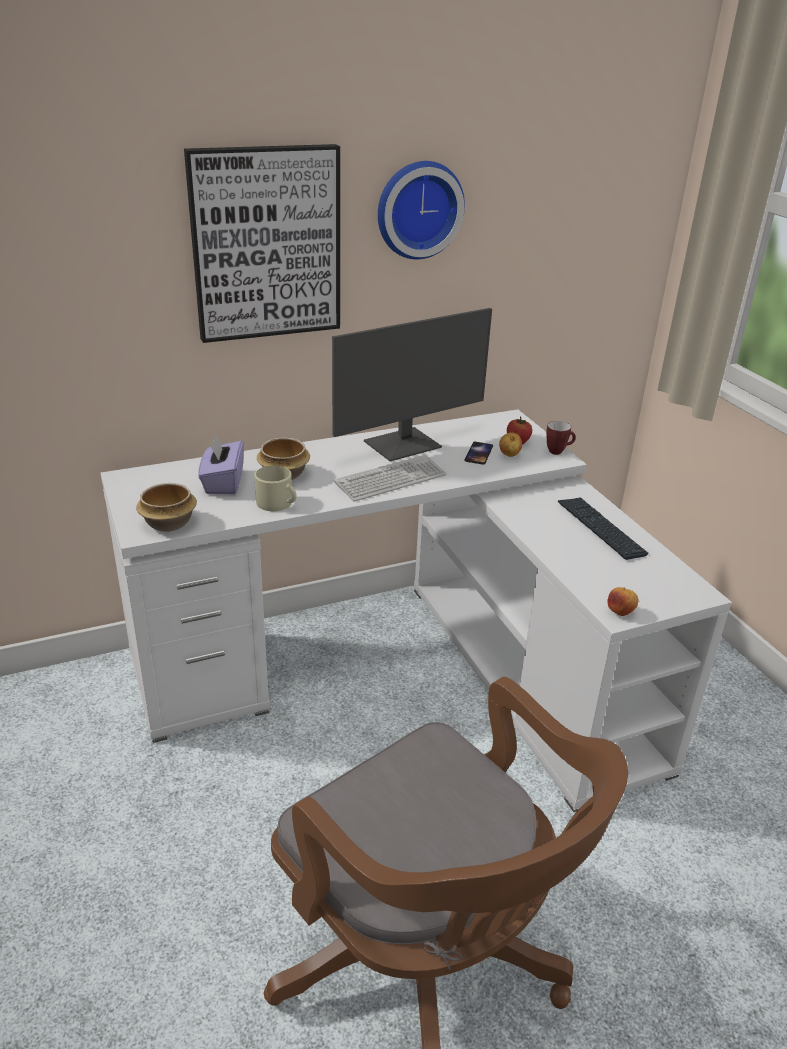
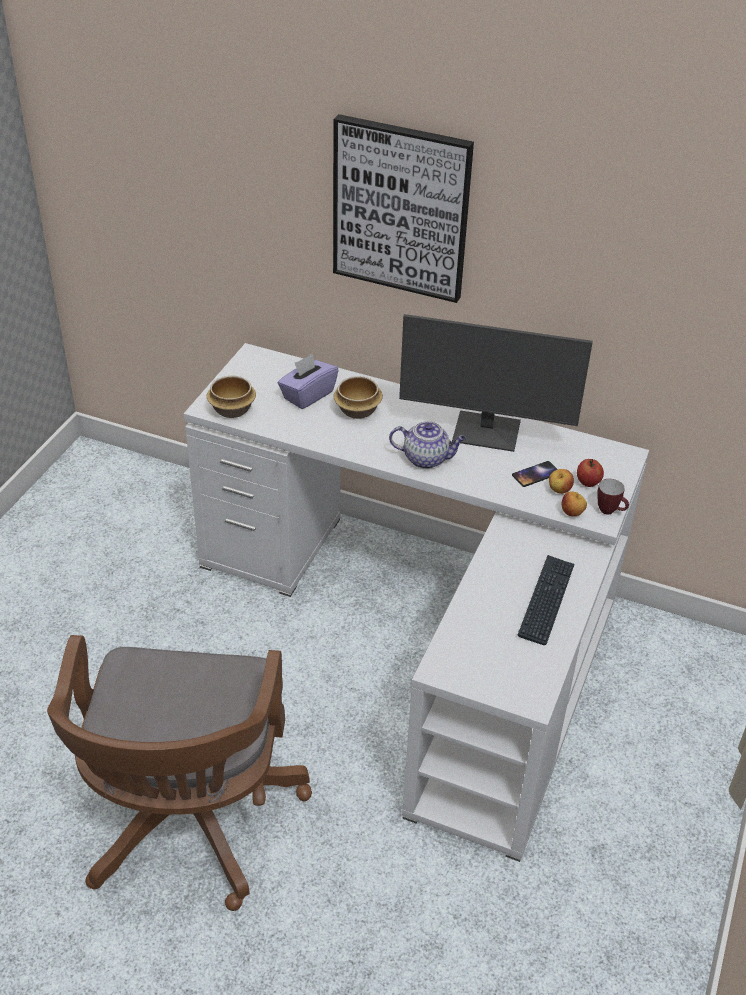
camera: 45 degrees right, 10 degrees up
(278, 503) = (319, 433): beige mug -> none
(390, 480) = (427, 459): keyboard -> teapot
(418, 209) = (553, 220): wall clock -> none
(620, 612) = (443, 670): apple -> apple (572, 513)

